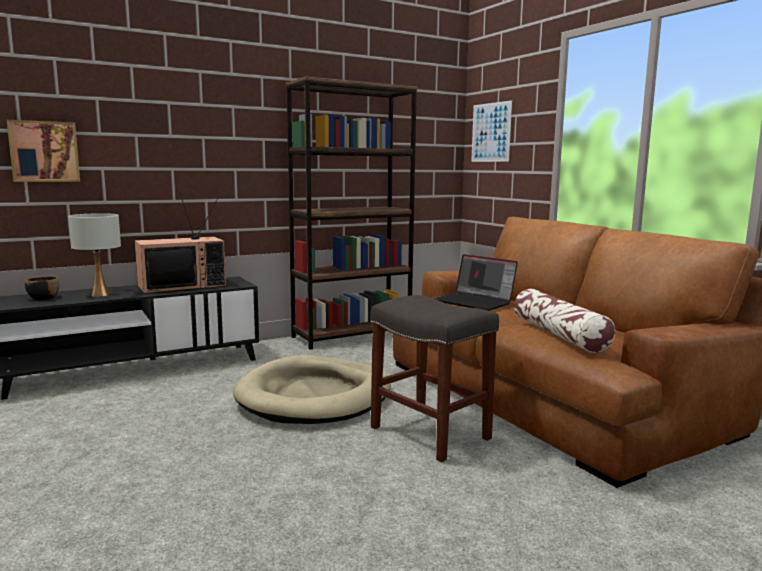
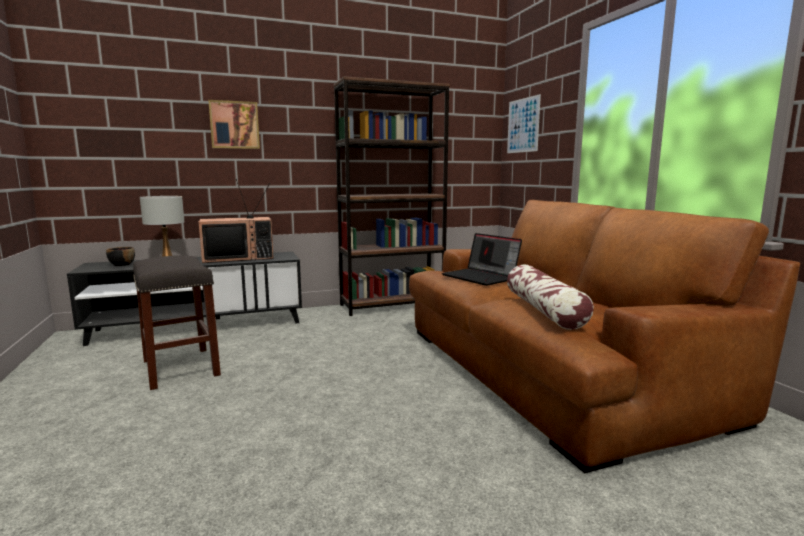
camera: 10 degrees right, 0 degrees up
(44, 151) = (128, 145): picture -> picture (234, 125)
(315, 396) = (331, 357): beige dog bed -> none
(428, 432) = (415, 398): grey stool -> grey stool (180, 367)

